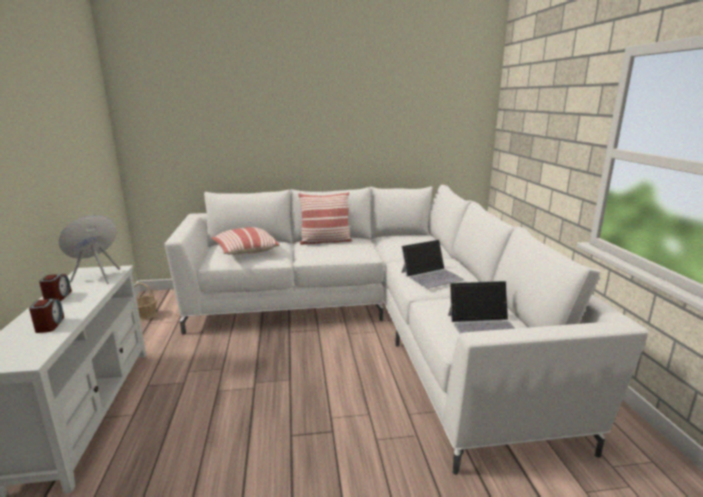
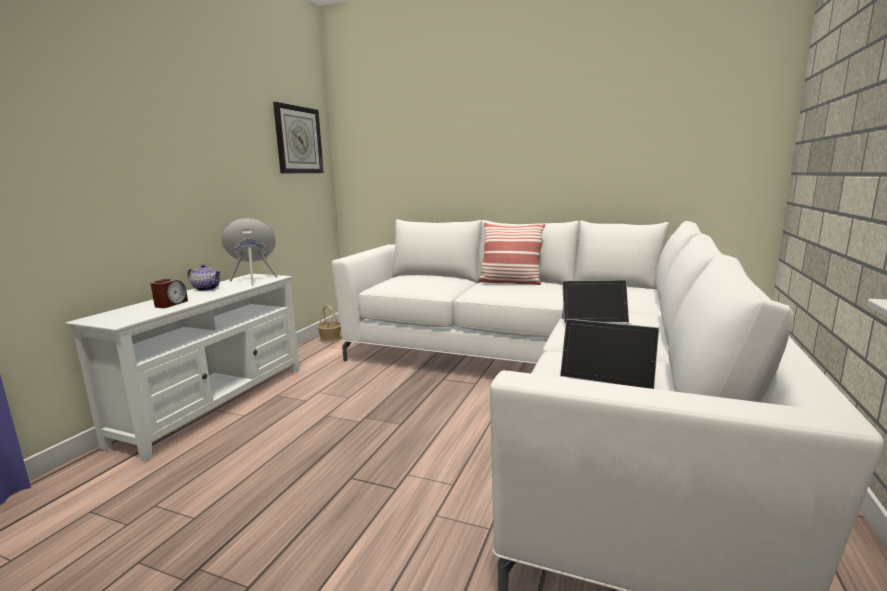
camera: 30 degrees right, 5 degrees down
(58, 297) = (206, 289): alarm clock -> teapot
(87, 115) = (298, 140): none -> wall clock
(245, 251) = (414, 282): pillow -> none

